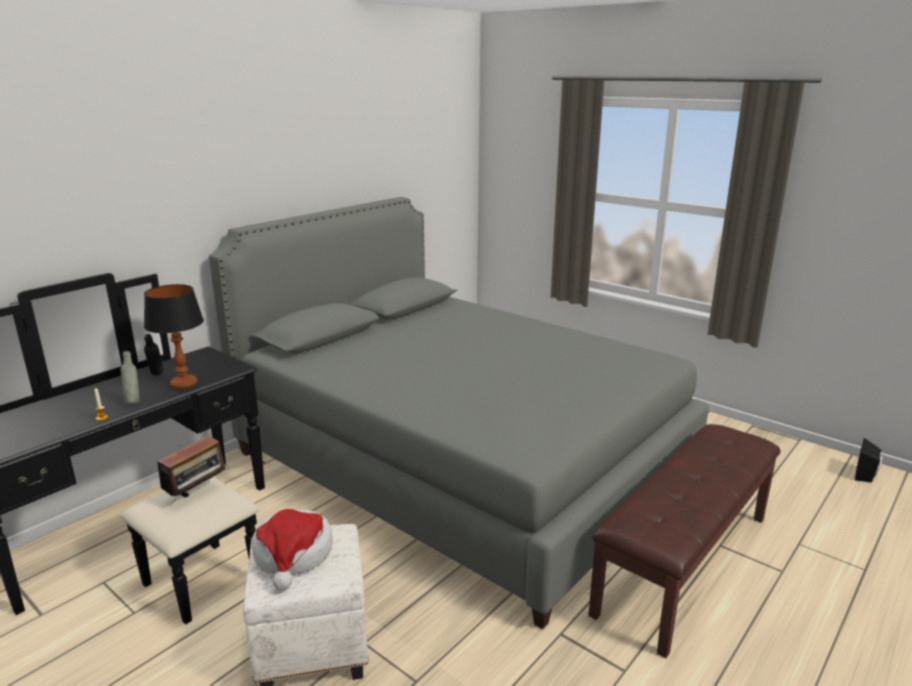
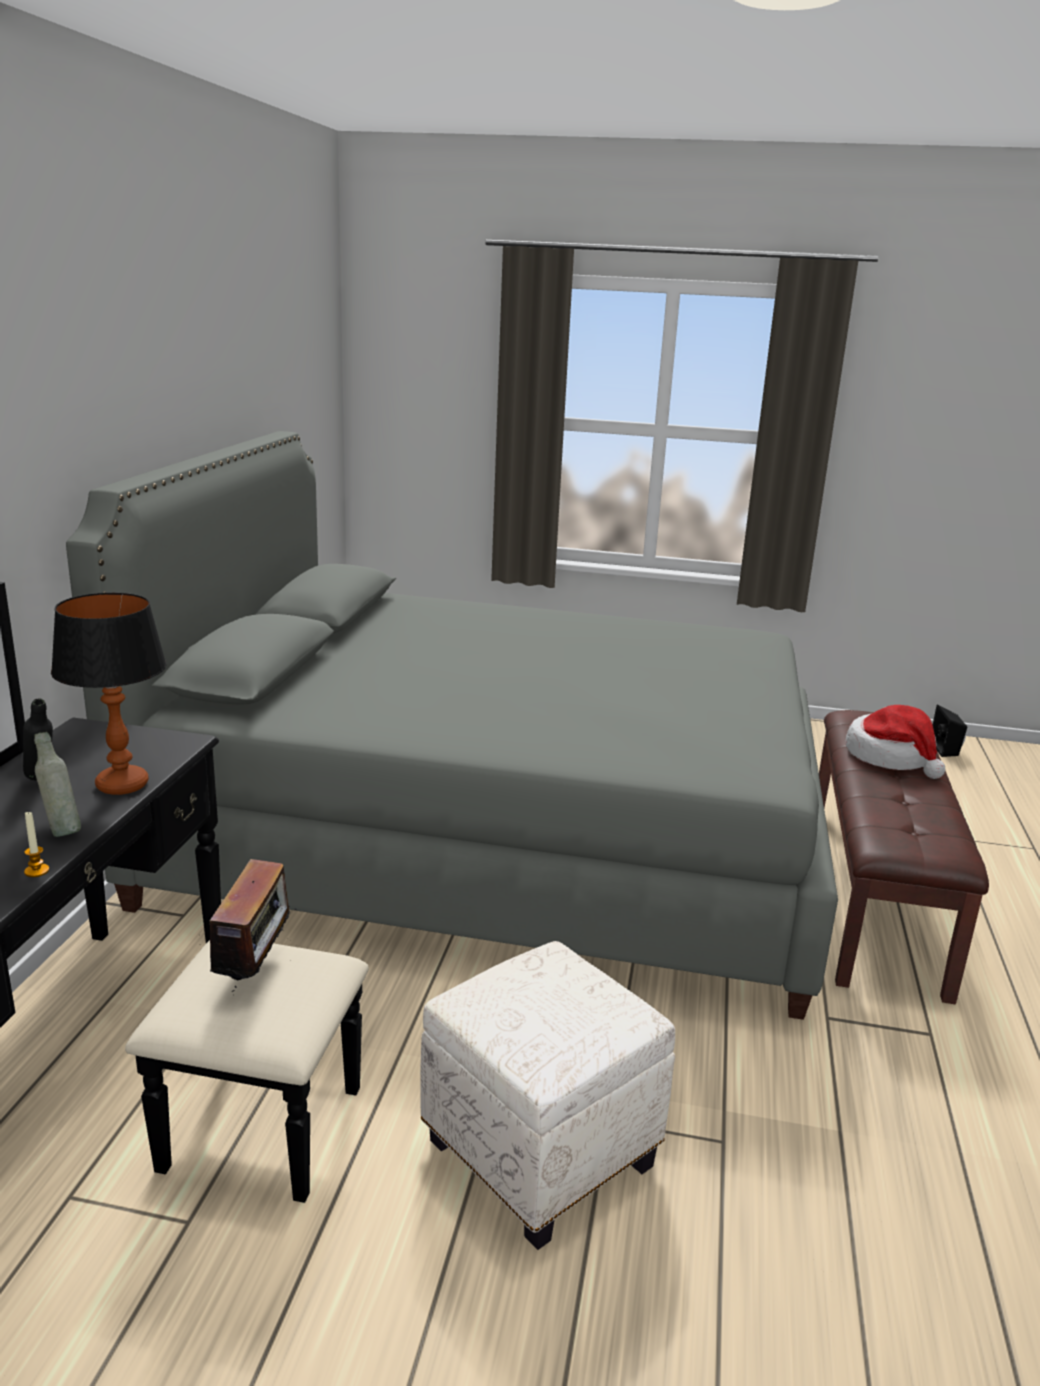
camera: 30 degrees left, 0 degrees up
(293, 555) = (531, 1007): hat -> hat (891, 757)

